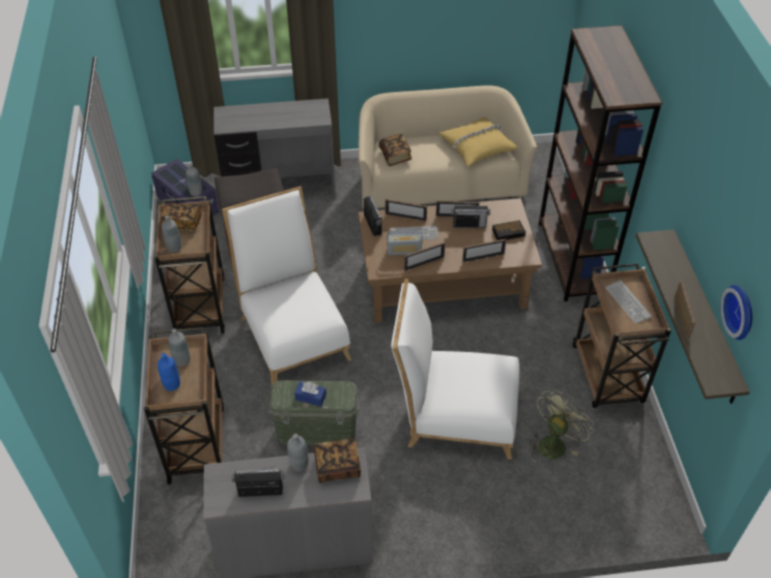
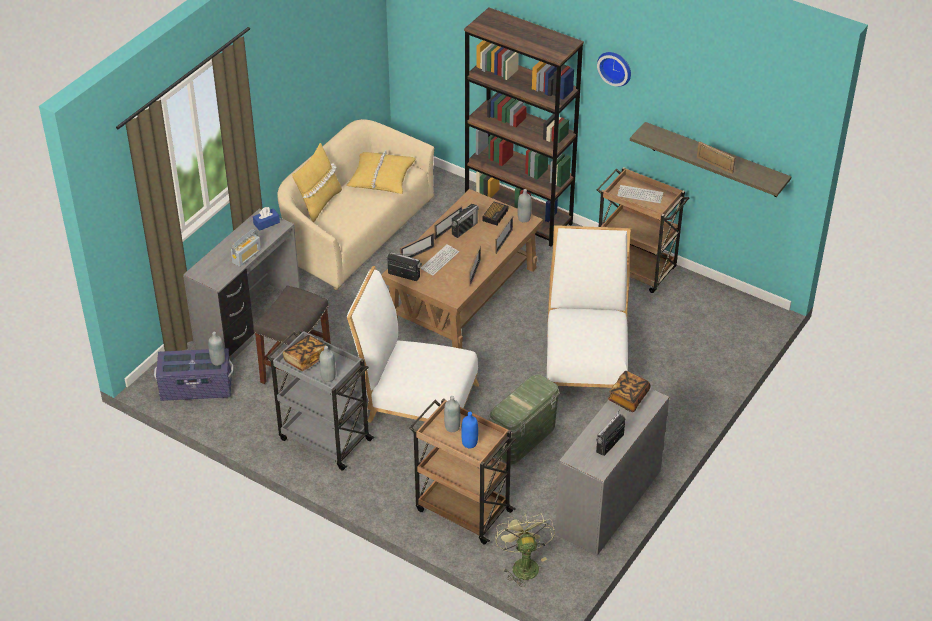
camera: 50 degrees left, 5 degrees down
(200, 305) = (323, 438): brown cart -> grey cart
(299, 464) = (607, 414): grey bottle -> grey bottle (524, 218)
(310, 397) = (525, 401): blue tissue box -> blue tissue box (266, 223)
(395, 156) = (336, 224): book -> none
(404, 251) = (450, 275): radio -> radio (246, 256)
(407, 134) = (319, 204): none -> yellow pillow
(454, 414) = (585, 361): white chair -> white chair turned 135 degrees clockwise
(554, 442) = (659, 328): green fan -> green fan (523, 564)
(741, 311) = (755, 132): wall clock -> wall clock (615, 67)

